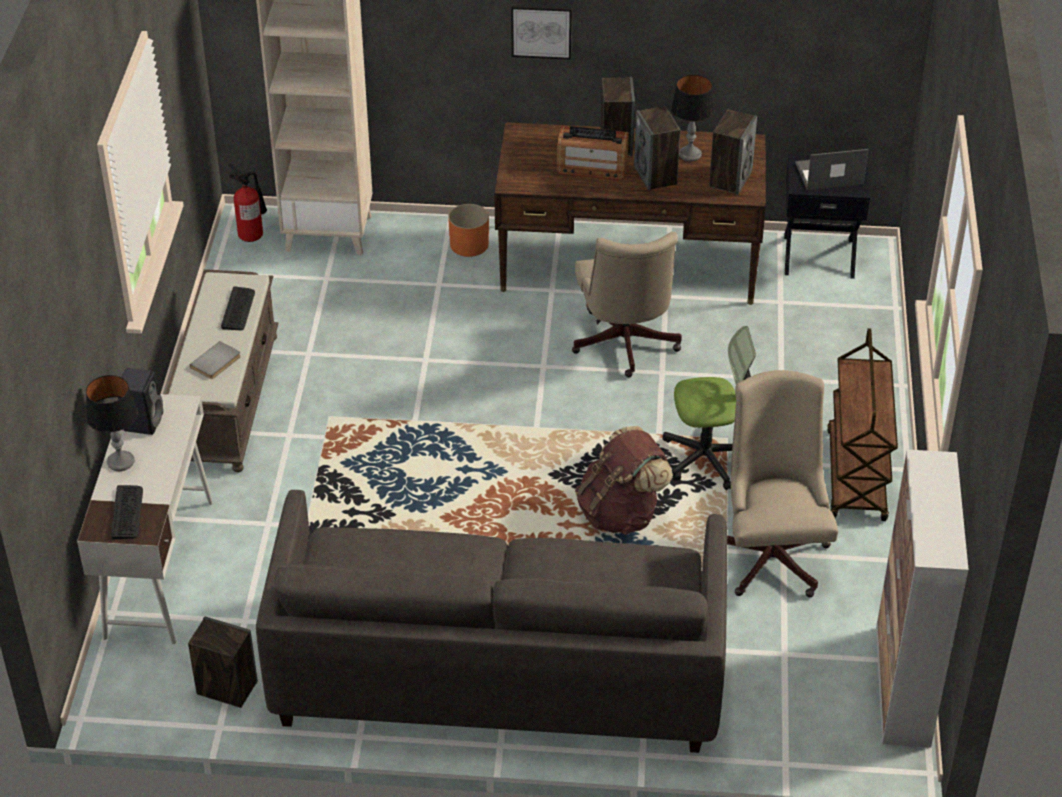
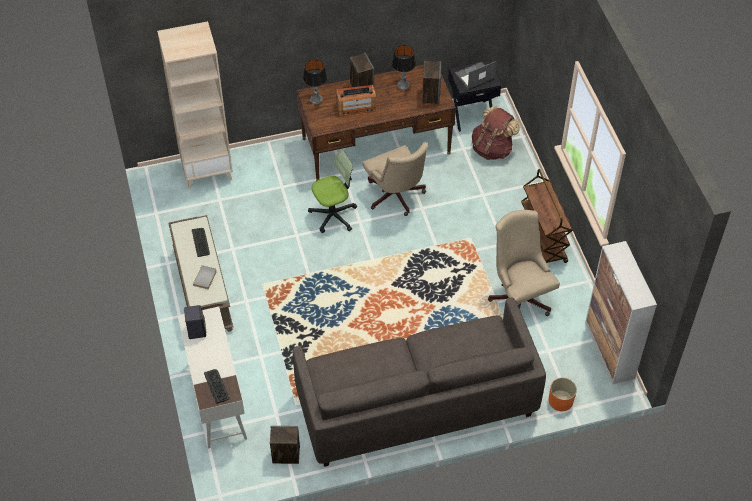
camera: 20 degrees left, 10 degrees up
(121, 462) = (197, 357): table lamp -> table lamp (316, 99)
(252, 234) = (165, 183): fire extinguisher -> none
(469, 245) = (286, 157): orange planter -> orange planter (560, 401)
(541, 30) = (313, 40): picture -> none
(621, 513) = (437, 296): brown backpack -> brown backpack (492, 149)
(655, 175) = (391, 103): speaker -> none
(707, 457) = (465, 251): office chair -> office chair (333, 215)

